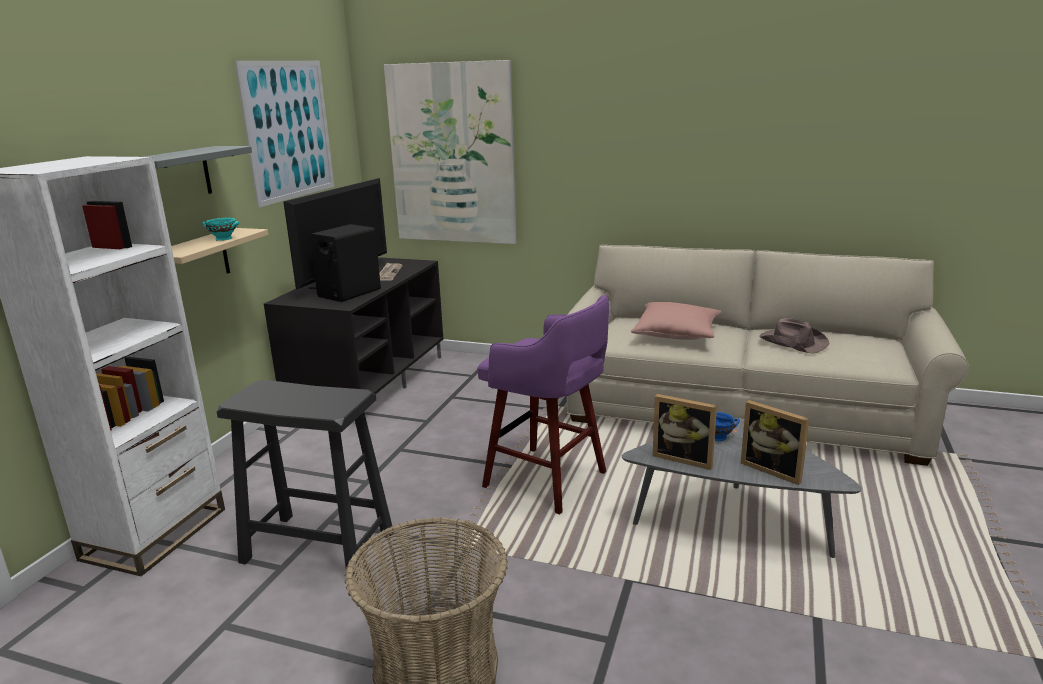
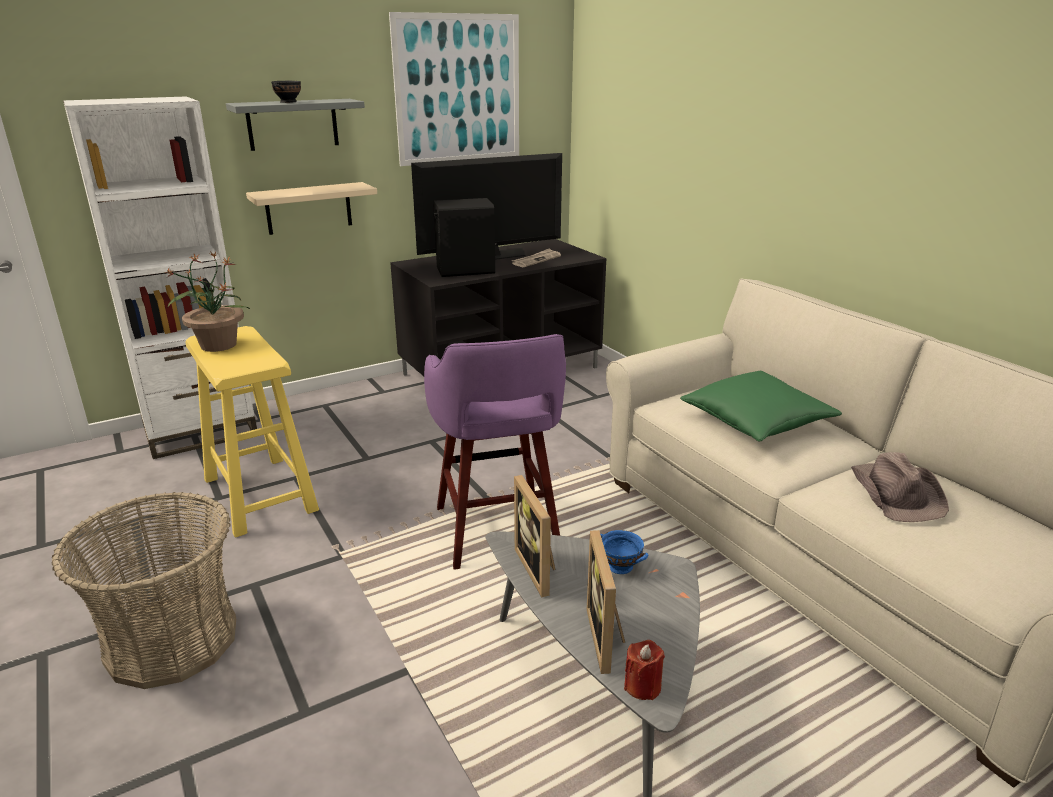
camera: 40 degrees right, 5 degrees up
(182, 153) = (287, 102): none -> black bowl
(224, 239) = (324, 190): turquoise bowl -> none
(269, 400) = (218, 345): none -> potted plant
(317, 547) = (260, 494): black stool -> yellow stool
(452, 154) = (640, 135): picture -> none
(676, 334) = (756, 422): pink pillow -> green pillow
(822, 479) = (642, 686): none -> red candle

